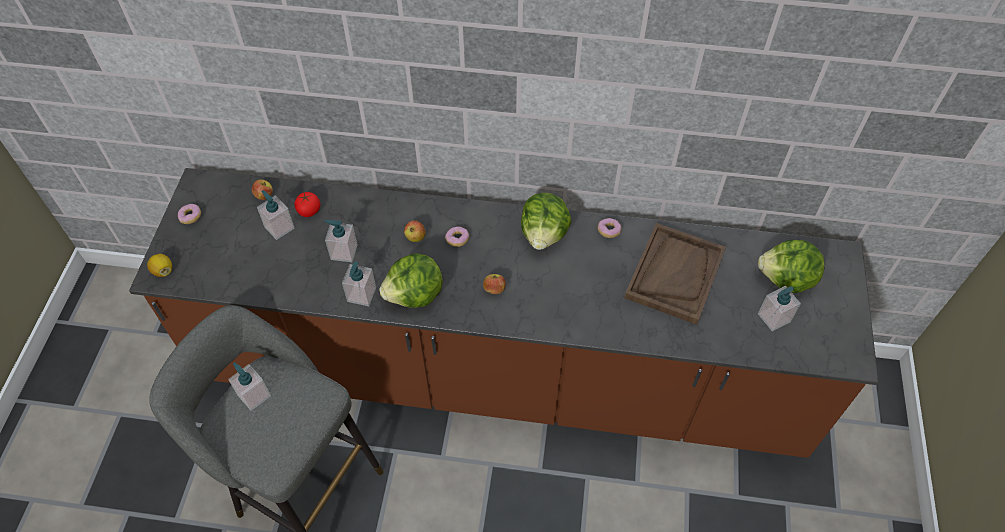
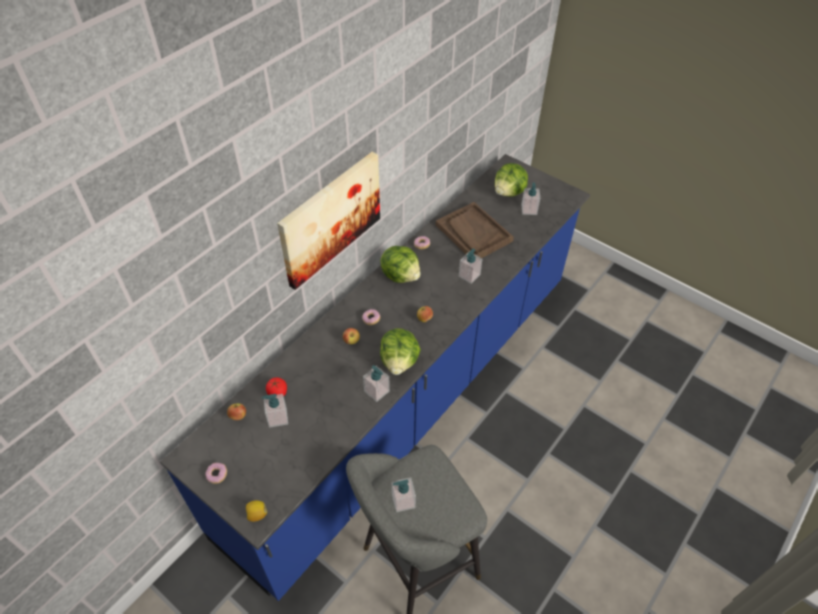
camera: 60 degrees left, 5 degrees down
(344, 252) = (332, 387): soap dispenser -> soap dispenser (469, 275)
(468, 94) = (330, 218): none -> picture
(502, 375) = (407, 400): brown counter -> blue counter

